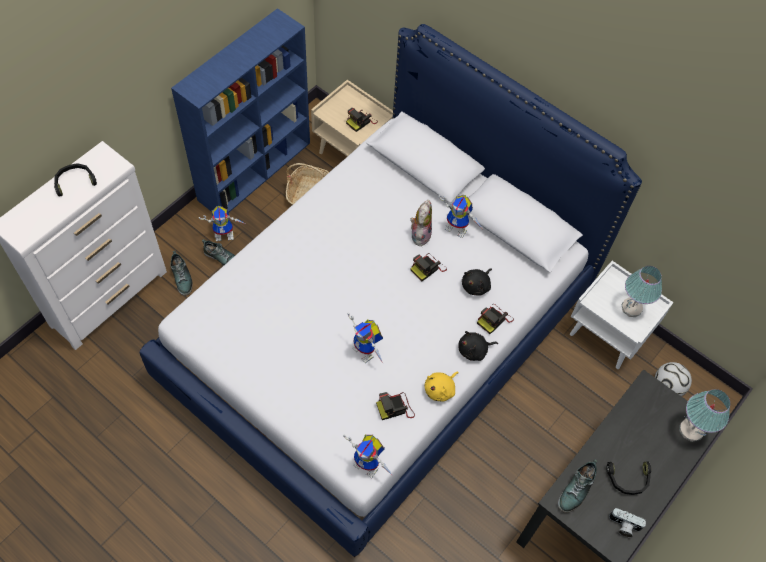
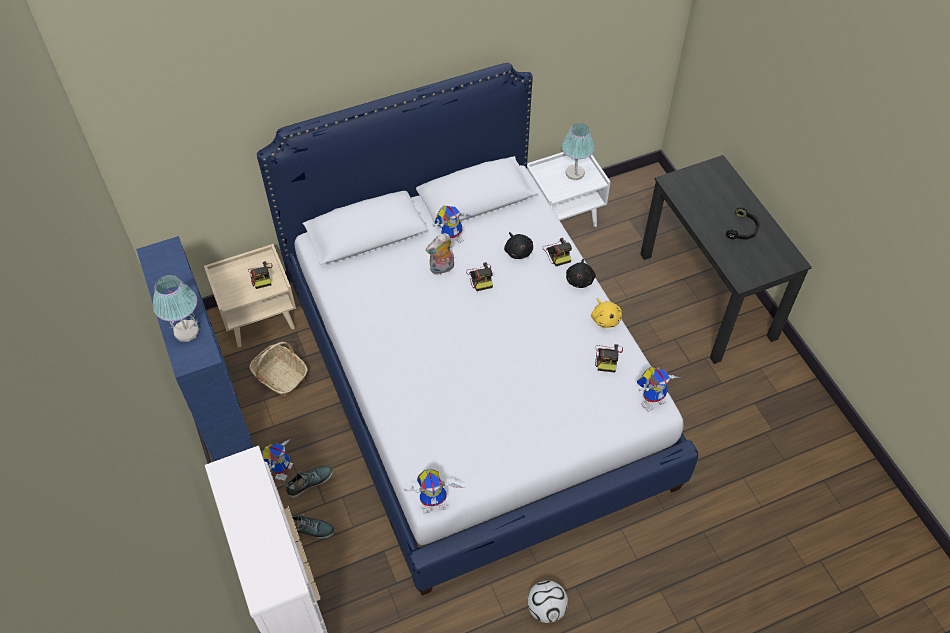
camera: 60 degrees left, 5 degrees down
(75, 181) = (244, 508): black headphones -> none
(367, 351) = (541, 357): toy robot -> toy robot (435, 501)
(419, 234) = (442, 269): plush toy -> plush toy turned 75 degrees counterclockwise
(576, 489) = (738, 264): shoe -> none
(623, 526) = (778, 249): camera -> none
(667, 387) = (627, 202): football -> football (546, 608)
(691, 430) = (719, 173): table lamp -> table lamp (187, 331)

